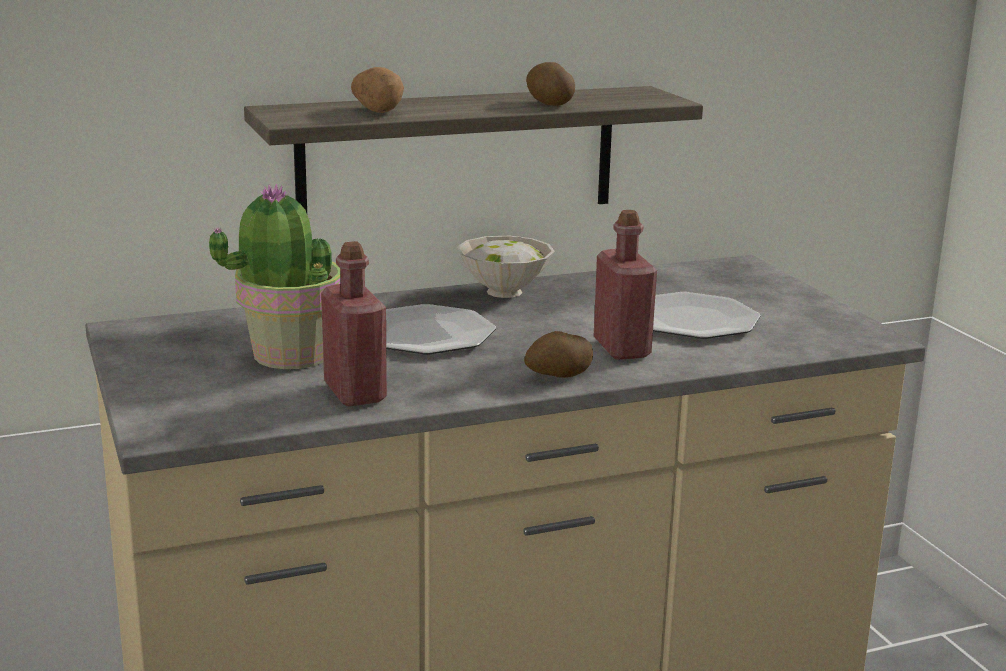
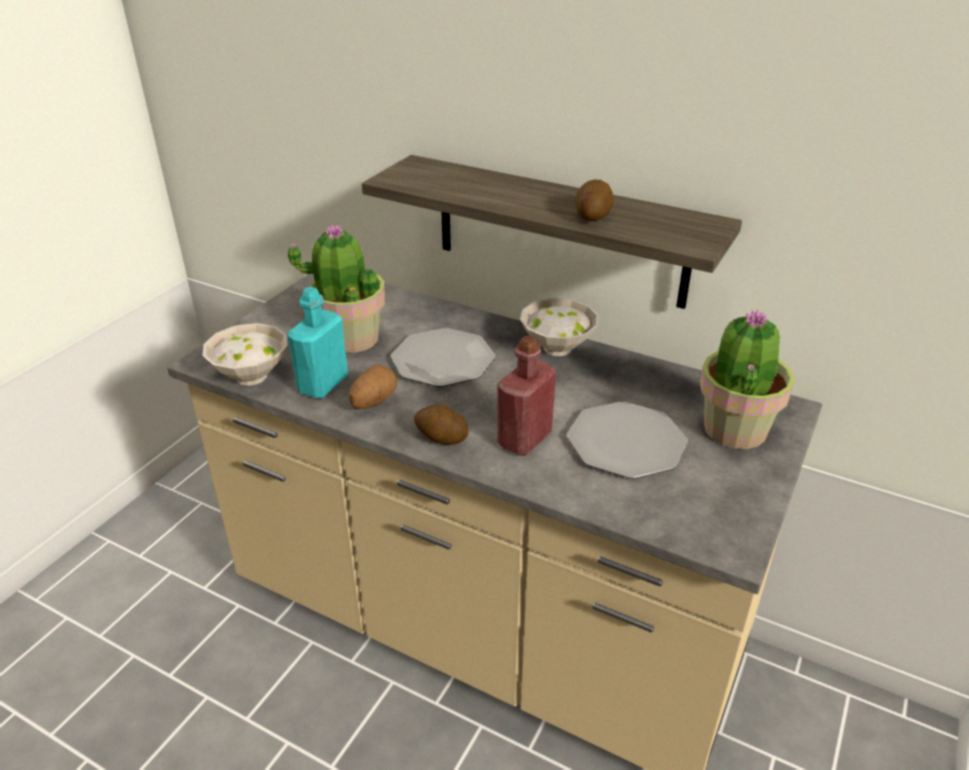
camera: 50 degrees right, 15 degrees up
(259, 420) = (250, 378): none -> white bowl
(355, 393) = (323, 384): red bottle -> turquoise bottle
(379, 111) = (462, 186): potato -> potato (373, 401)
(739, 286) = (734, 430): none -> potted plant

